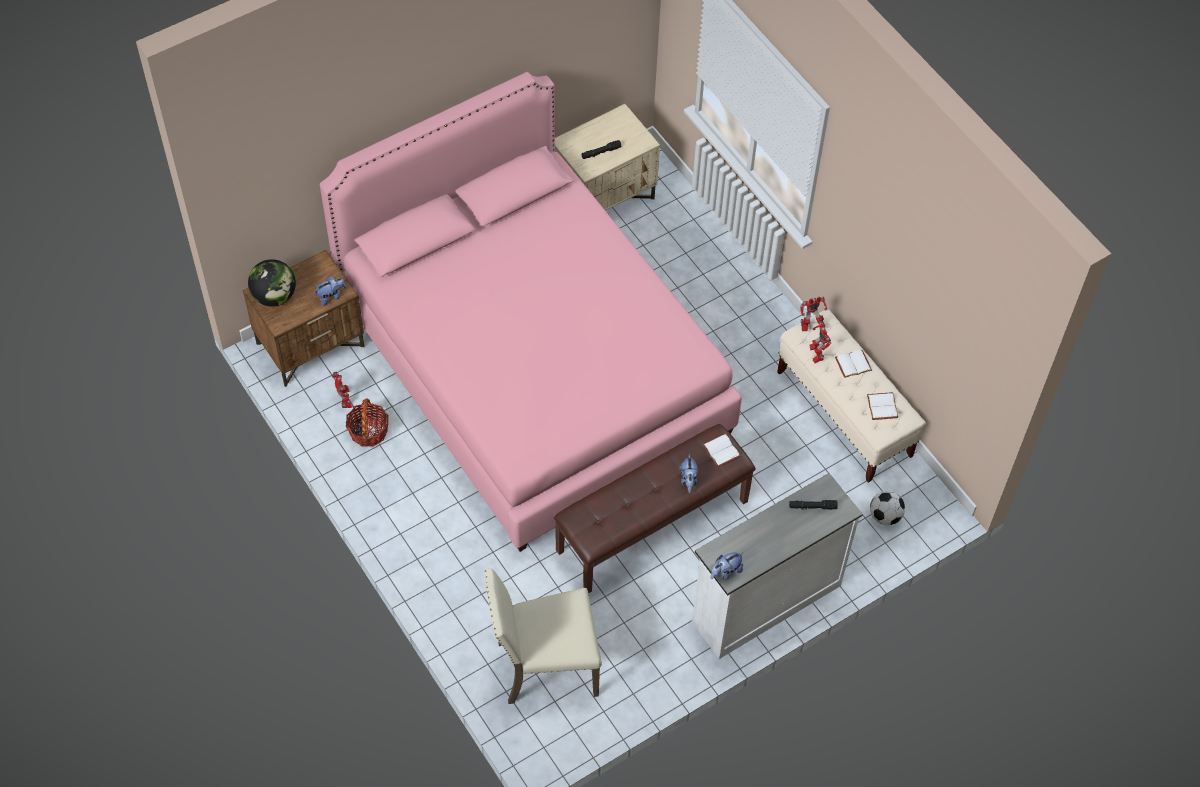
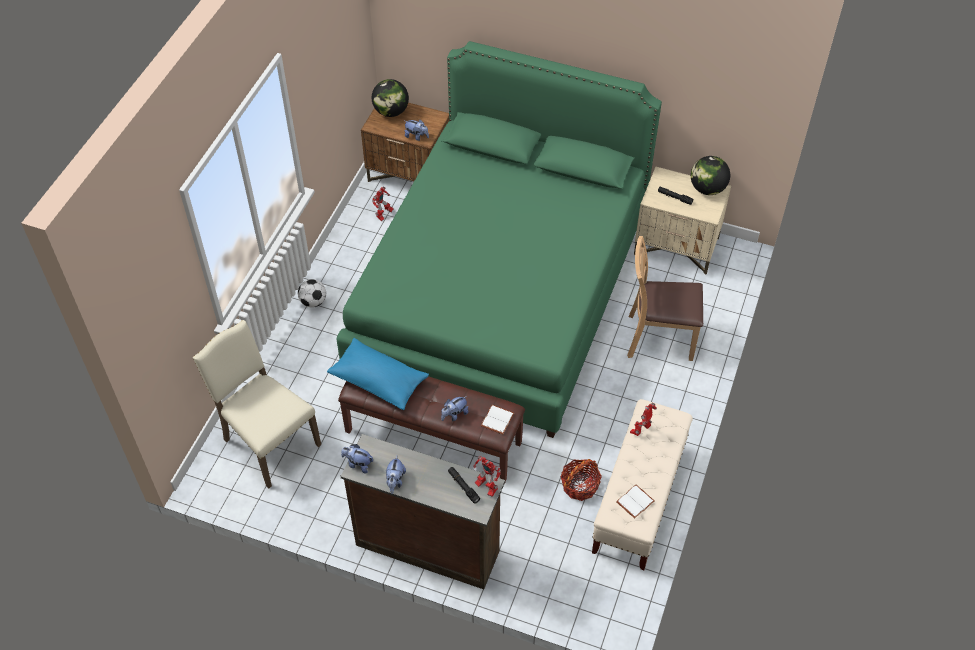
camera: 55 degrees right, 5 degrees down
(368, 431) = (371, 240): basket -> basket (580, 485)
(533, 366) = (500, 292): pink bed -> green bed
(600, 516) = (379, 381): none -> blue pillow
(613, 122) = (707, 189): none -> globe
(692, 282) = (659, 338): none -> brown chair
(764, 602) = (427, 546): white dresser -> brown dresser
(766, 554) = (395, 481): none -> plush toy
(811, 326) = (662, 412): toy robot -> toy robot (486, 487)
(853, 363) = (656, 459): white book -> none
(885, 516) = (572, 583): football -> football (313, 302)

